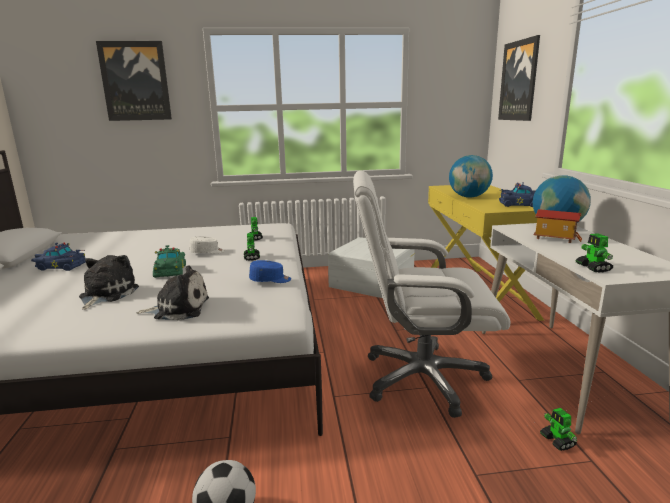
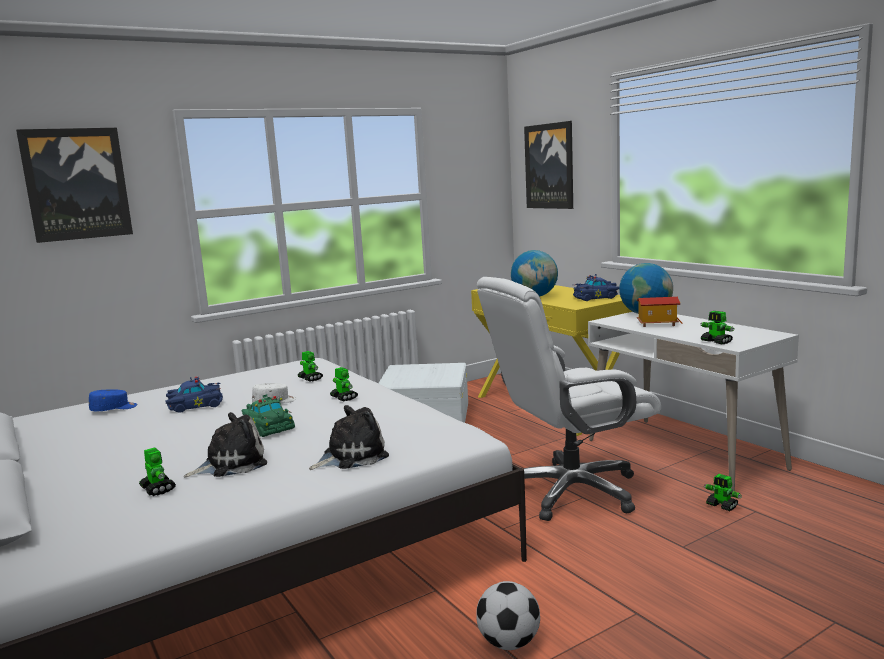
camera: 25 degrees left, 5 degrees down
(41, 302) = (158, 489): none -> toy robot
(61, 266) = (91, 453): blue toy car -> blue toy car (194, 406)
(106, 294) = (231, 464): plush toy -> plush toy turned 75 degrees clockwise
(270, 280) = (408, 413): blue cap -> blue cap (114, 409)

